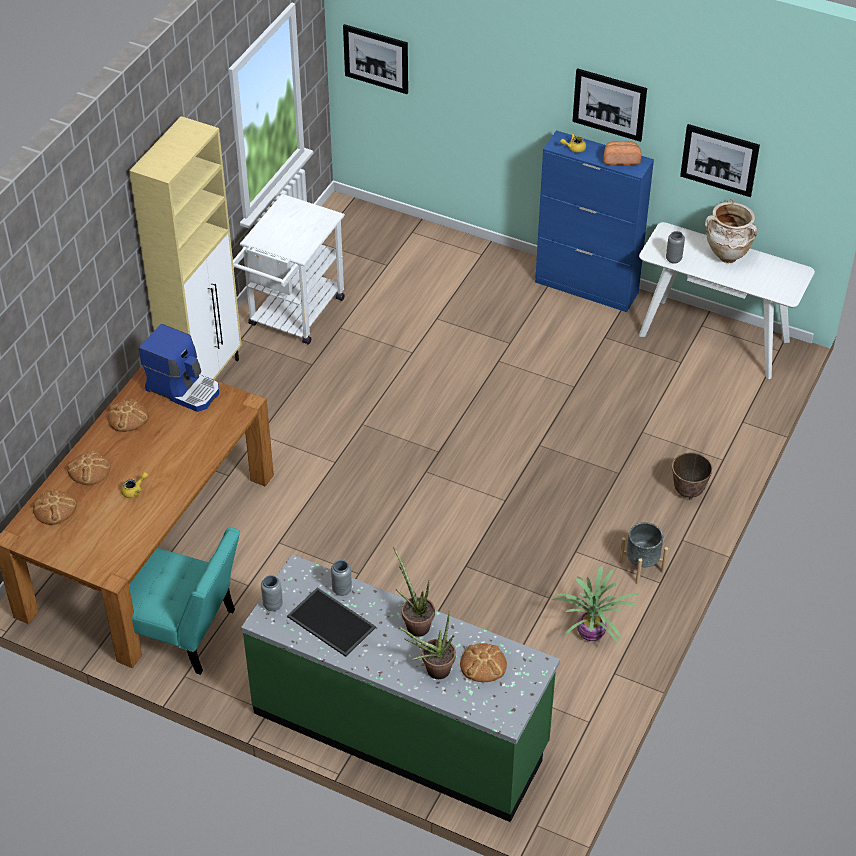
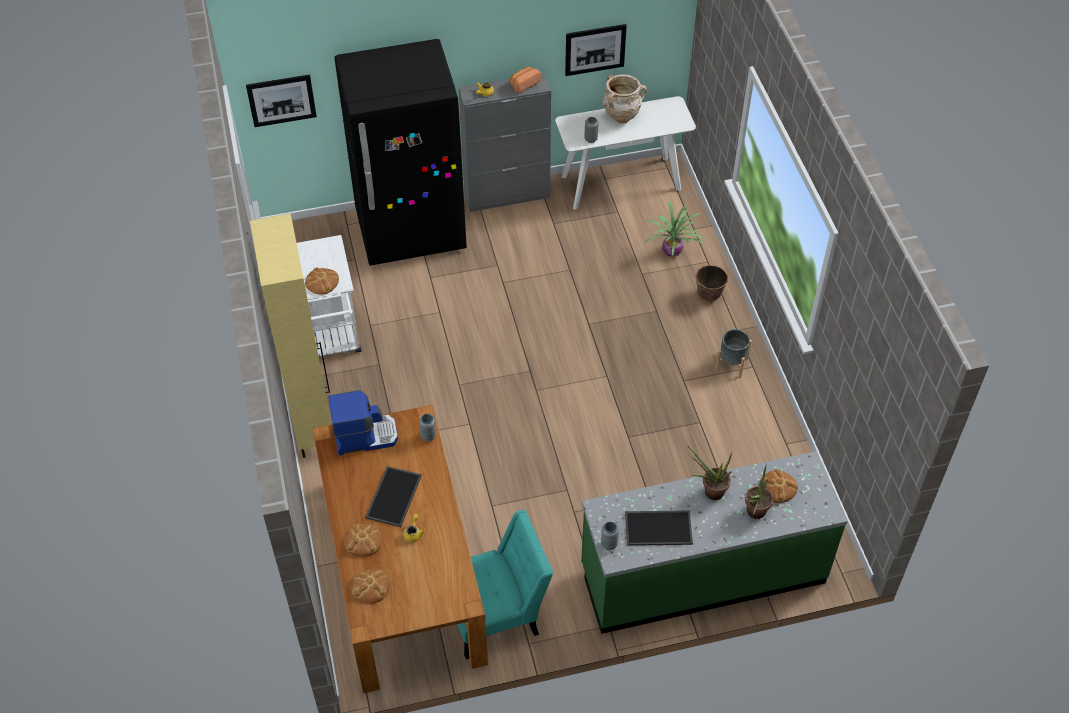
camera: 40 degrees left, 5 degrees up
(127, 417) = (348, 484): bread -> bread (322, 282)
(152, 450) = (393, 496): none -> tray
(342, 590) = (641, 501): grey vase -> grey vase (428, 436)
(462, 269) = (411, 231): none -> black fridge
(587, 288) = (507, 195): blue cabinet -> grey cabinet
(592, 633) = (748, 427): potted plant -> potted plant (673, 251)
(609, 104) = (498, 47): picture -> none

